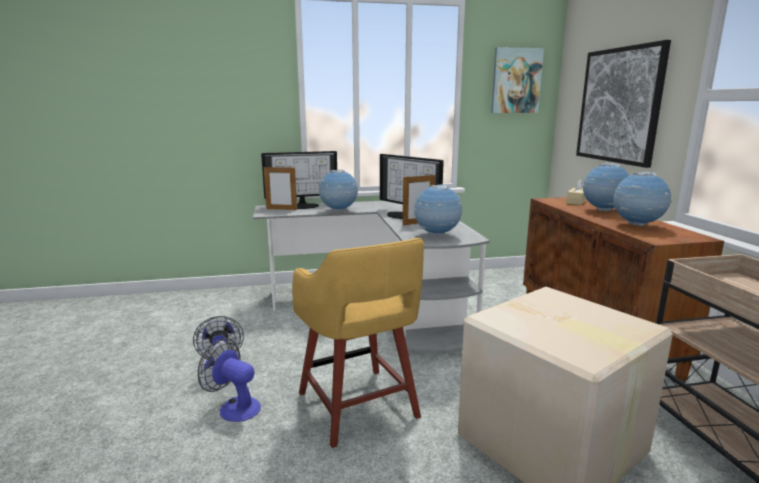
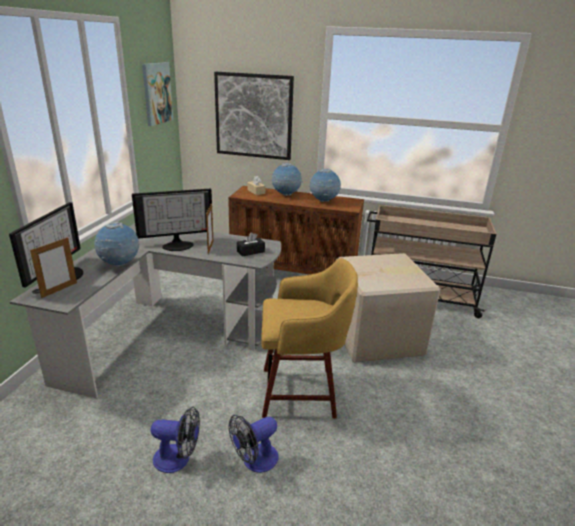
camera: 65 degrees left, 10 degrees up
(436, 235) = (250, 251): globe -> black tissue box

